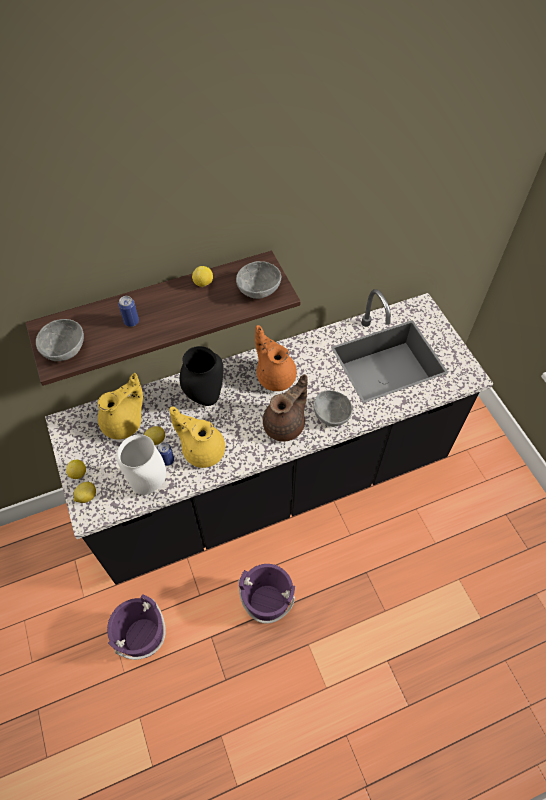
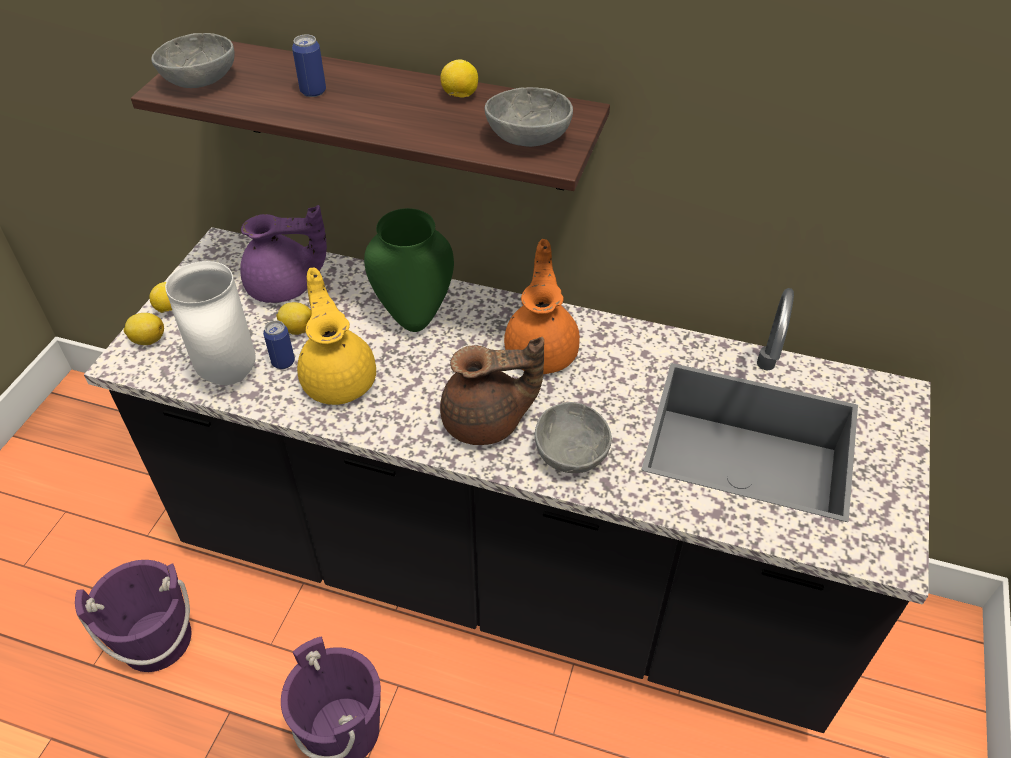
camera: 40 degrees right, 10 degrees down
(124, 423) = (285, 287): yellow teapot -> purple teapot
(206, 399) = (414, 322): black vase -> green vase

